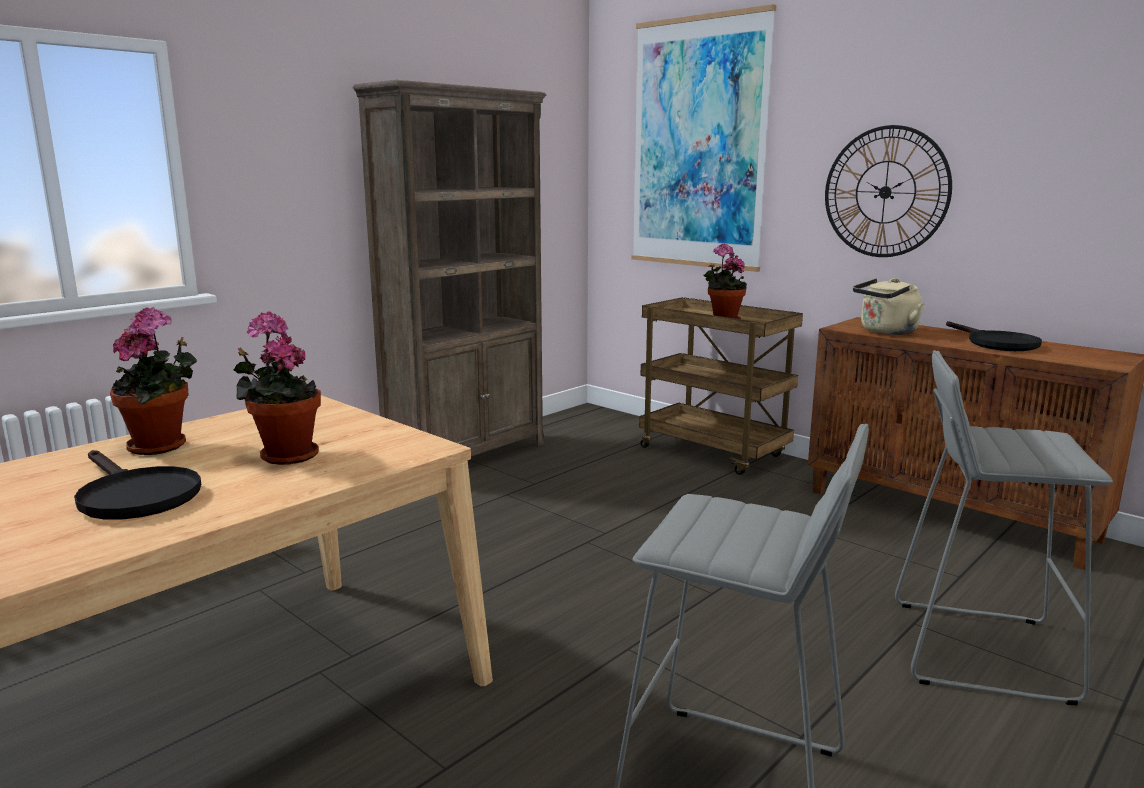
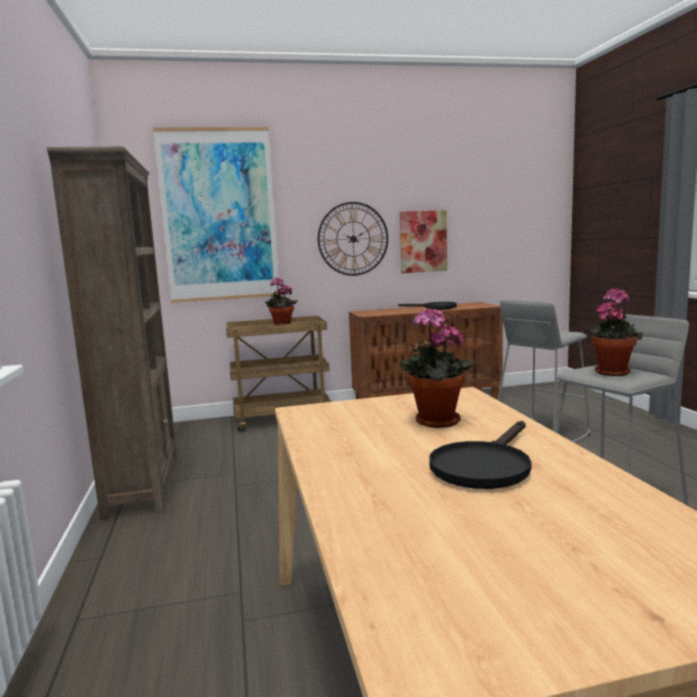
camera: 55 degrees left, 5 degrees down
(134, 495) = (484, 465): black frying pan -> black frying pan turned 135 degrees clockwise
(163, 446) = (356, 455): potted plant -> potted plant (612, 372)
(886, 332) = (388, 312): beige kettle -> none
(1026, 207) = (423, 241): none -> picture

